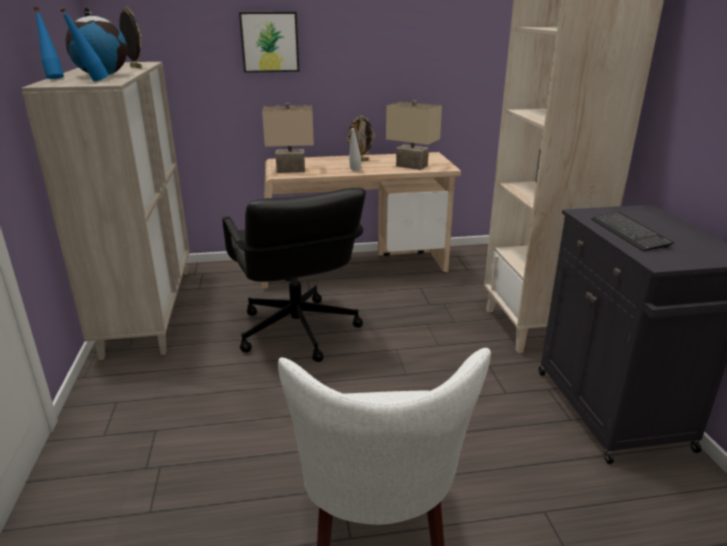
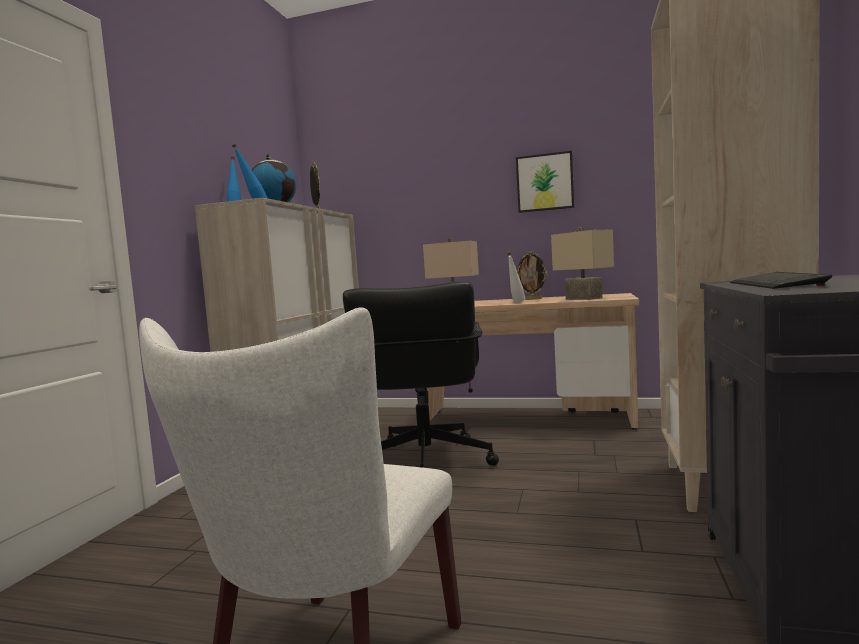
camera: 25 degrees right, 20 degrees down
(269, 42) = (448, 193): picture -> picture (545, 182)

